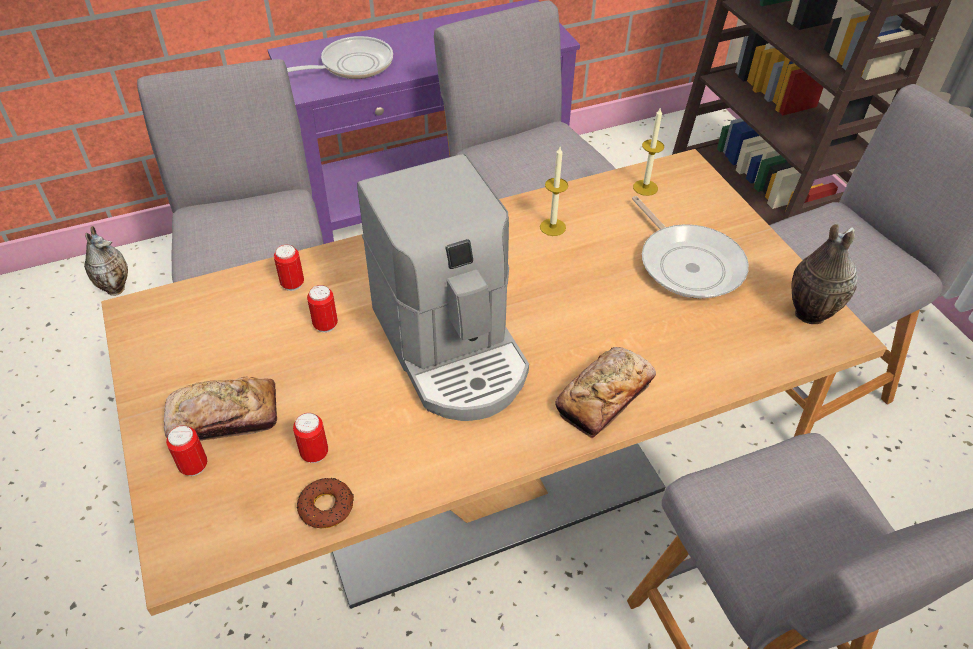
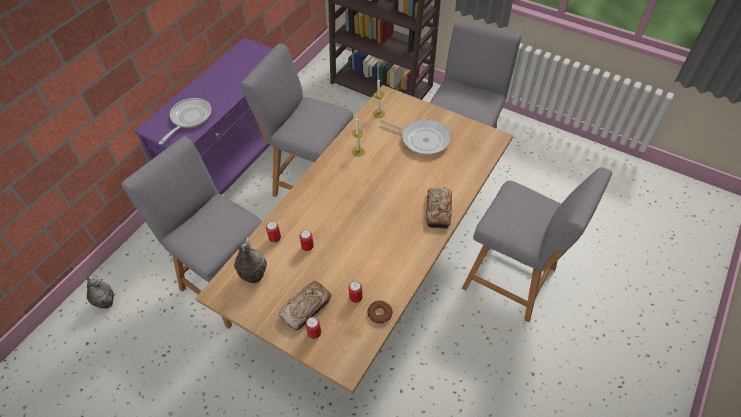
camera: 35 degrees left, 5 degrees up
(452, 348) = (367, 226): coffee machine -> none
(807, 314) = (479, 136): vase -> vase (253, 277)

